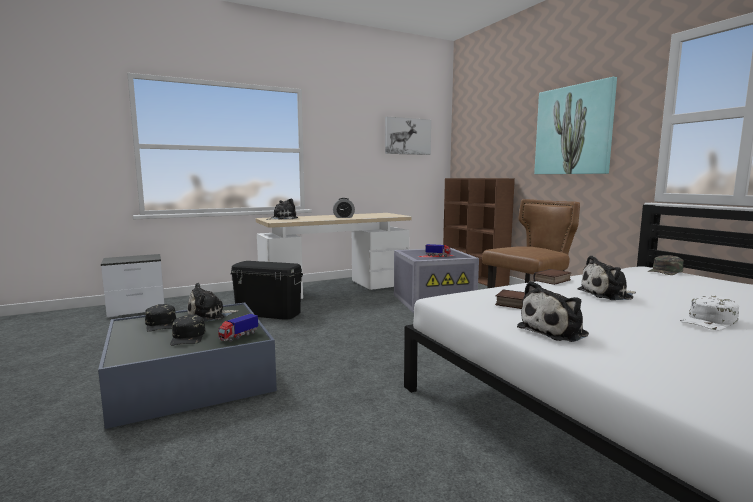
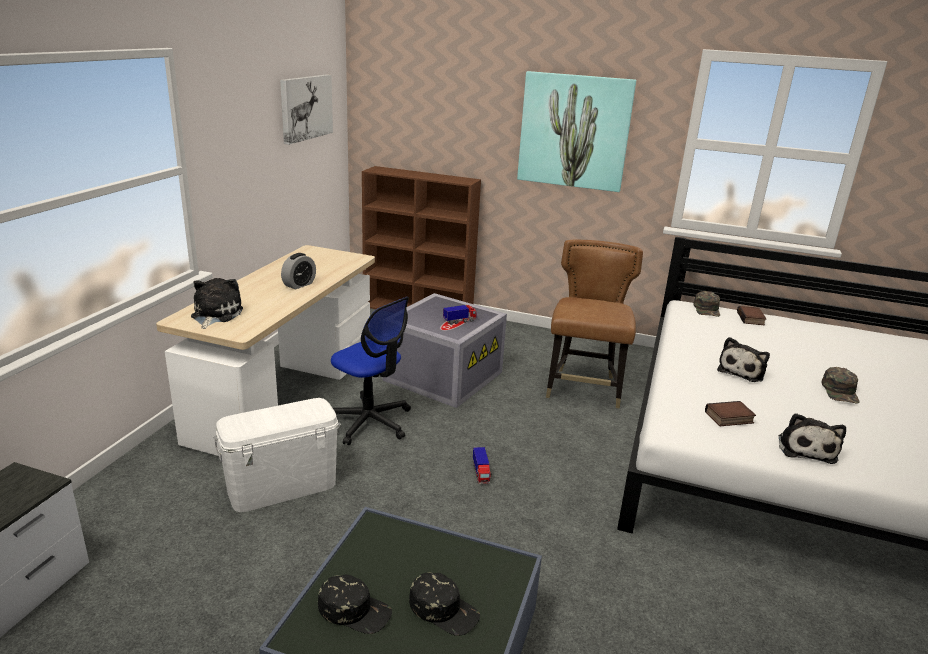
camera: 45 degrees left, 15 degrees up
(209, 316) = (377, 557): plush toy -> none
(238, 336) = (494, 573): toy truck -> toy truck (481, 473)
(268, 313) = (282, 487): black storage box -> white storage box
(354, 306) = (370, 422): none -> office chair
(552, 280) = (675, 358): book -> book (751, 319)
(709, 321) = (840, 391): white cap -> green cap

